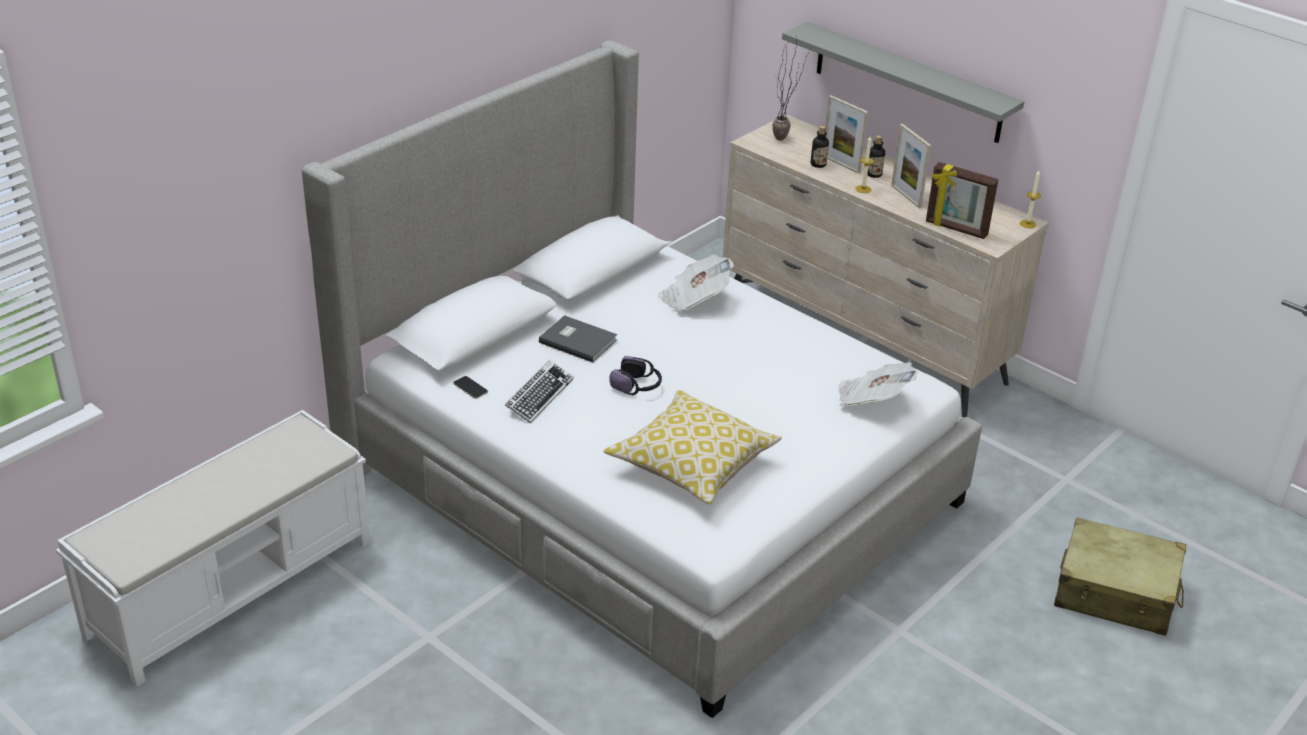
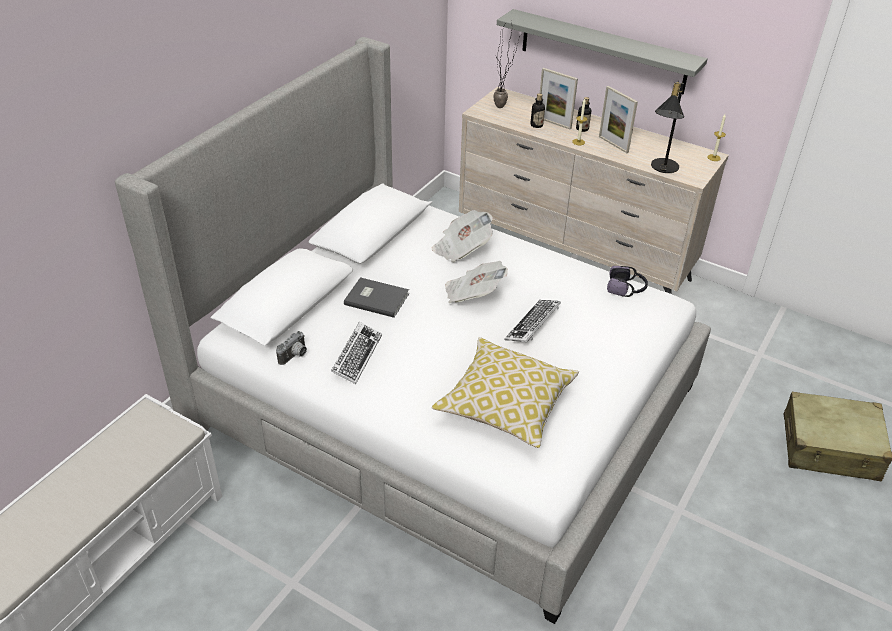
camera: 10 degrees left, 5 degrees up
(470, 388) = (295, 356): phone -> camera
(637, 386) = (438, 335): headphones -> headphones (626, 288)
(752, 389) = (533, 325): none -> keyboard
(872, 400) = (632, 322): newspaper -> newspaper (473, 295)
(956, 229) = (662, 168): picture frame -> black table lamp

